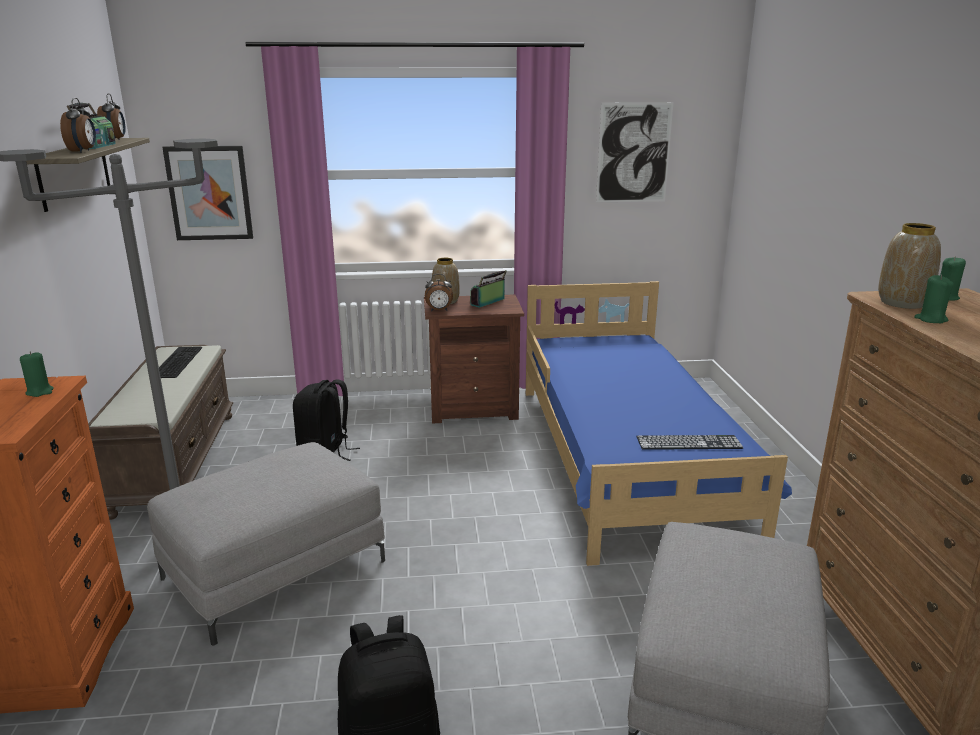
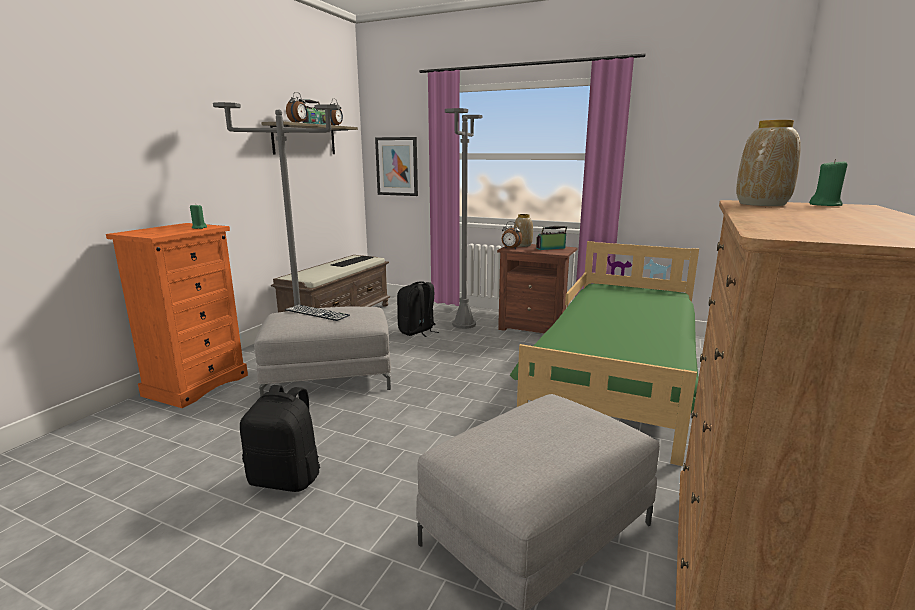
camera: 30 degrees right, 5 degrees down
(379, 426) = (464, 324): none -> grey floor lamp
(627, 459) = (618, 377): blue bed -> green bed
(633, 153) = (688, 142): picture -> none
(688, 442) = (627, 352): keyboard -> keyboard (317, 313)
(930, 319) = (761, 209): green candle -> none

